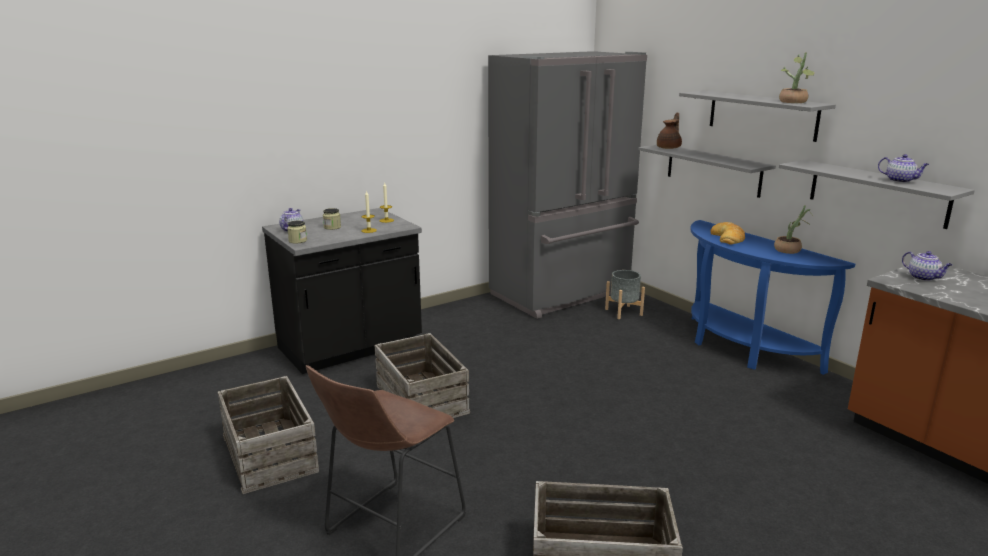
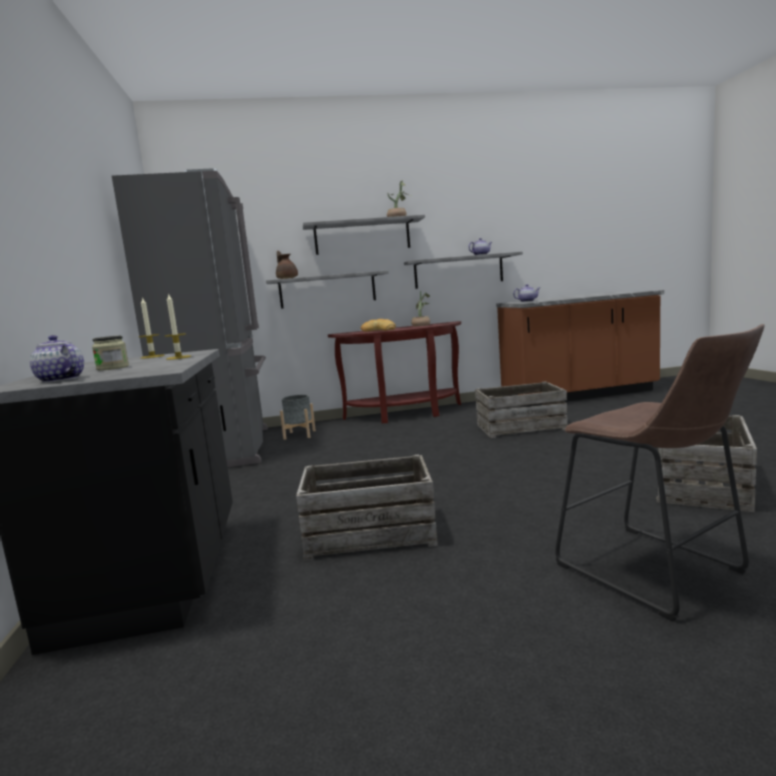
camera: 65 degrees left, 10 degrees down
(270, 453) = (435, 673): crate -> crate (520, 427)
(298, 241) = (135, 373): jar -> none
(741, 348) = (405, 415): blue console table -> brown console table

